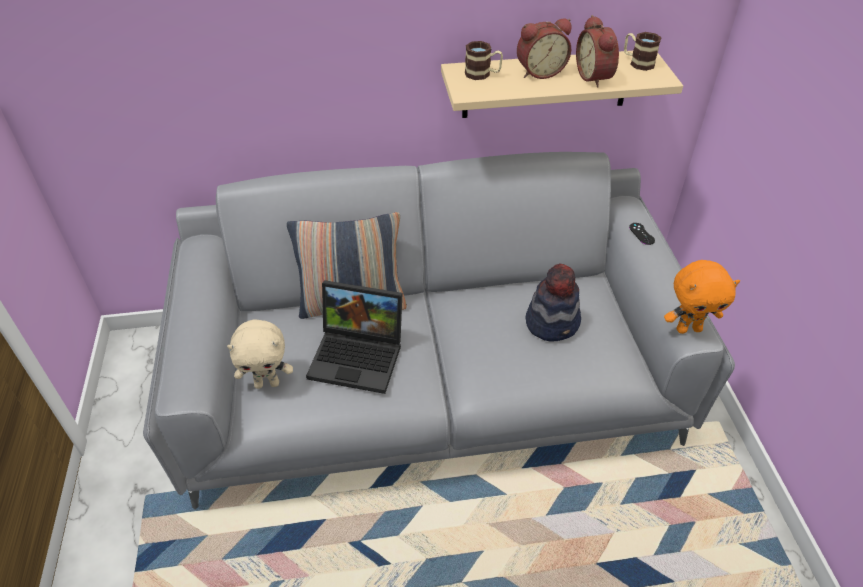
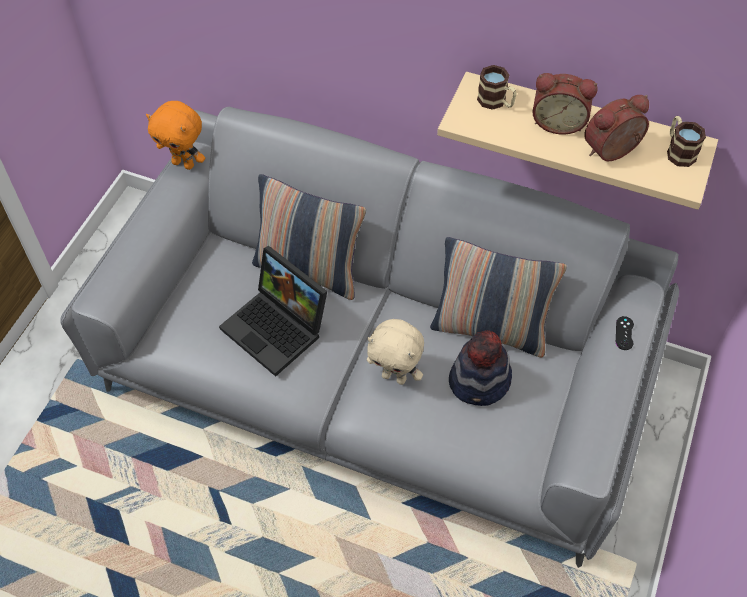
camera: 30 degrees right, 10 degrees up
(267, 383) = (187, 316): beige plush toy -> beige plush toy (395, 377)
(528, 284) = (490, 329): none -> pillow
(595, 77) = (612, 153): alarm clock -> alarm clock turned 45 degrees clockwise
(688, 328) = (583, 459): orange plush toy -> orange plush toy (184, 163)

